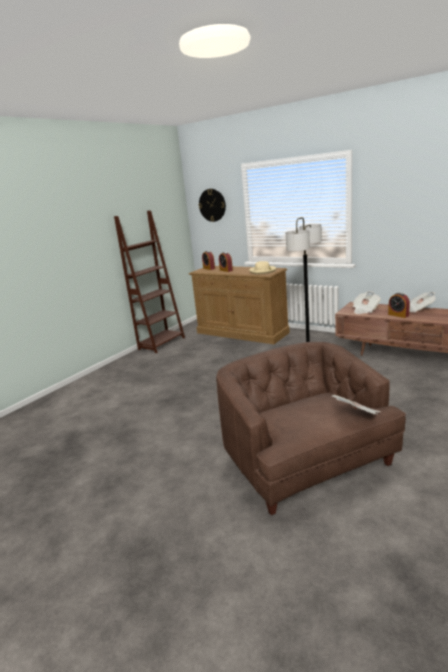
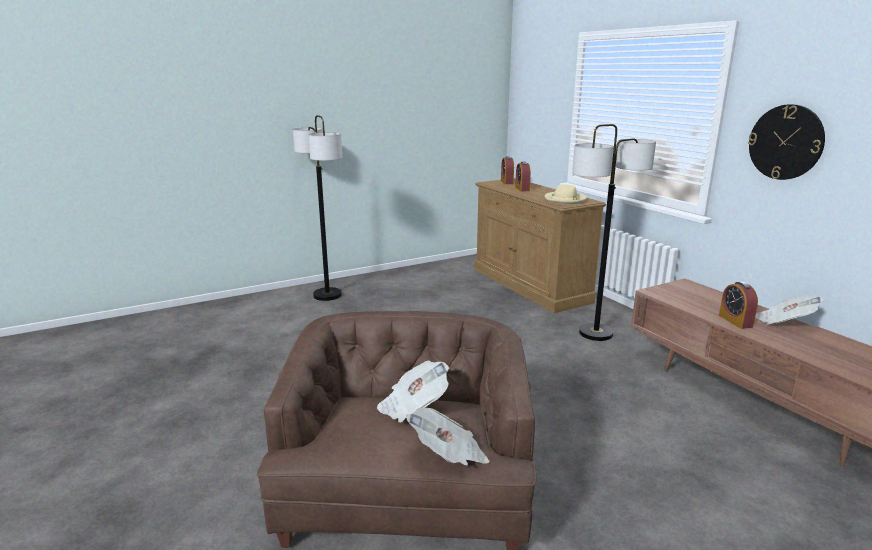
camera: 25 degrees right, 0 degrees up
(115, 376) = (327, 295): none -> floor lamp
(161, 343) = (419, 271): brown bookcase -> none
(212, 205) = (537, 91): wall clock -> wall clock (785, 142)
(365, 310) = (689, 298): newspaper -> newspaper (413, 407)

